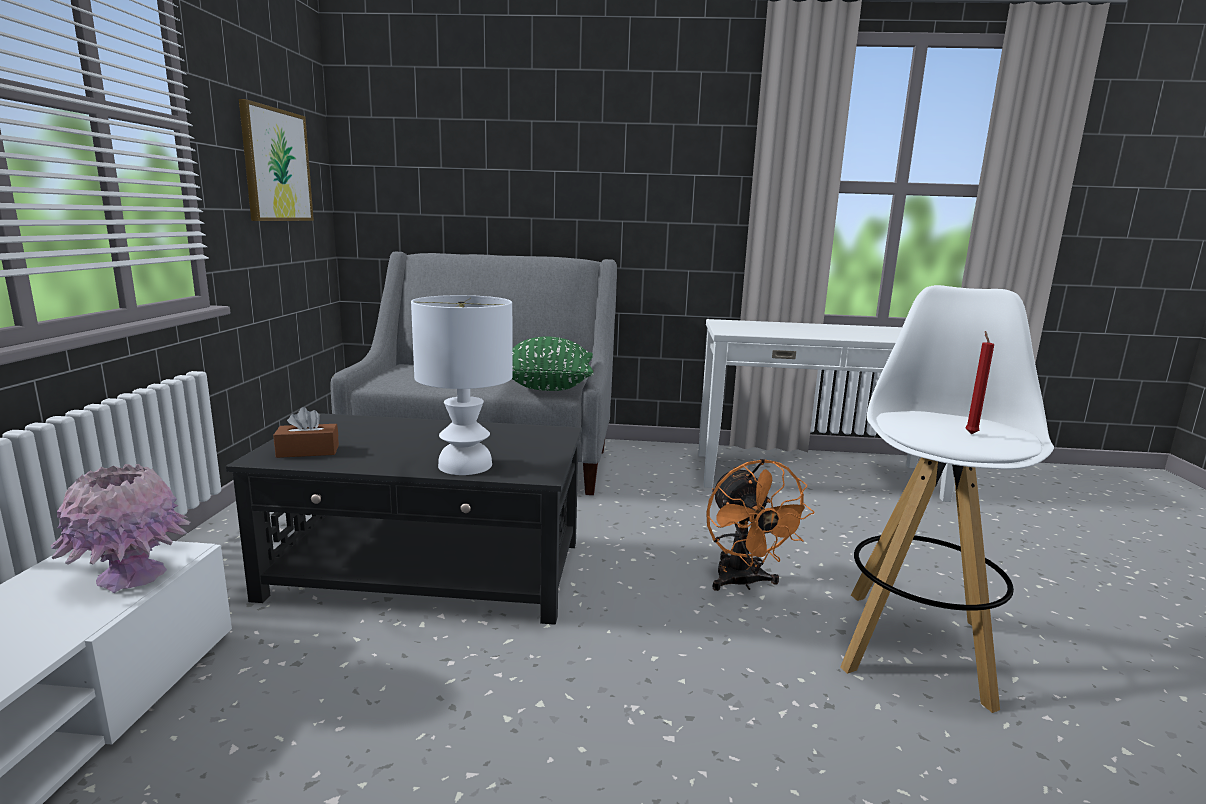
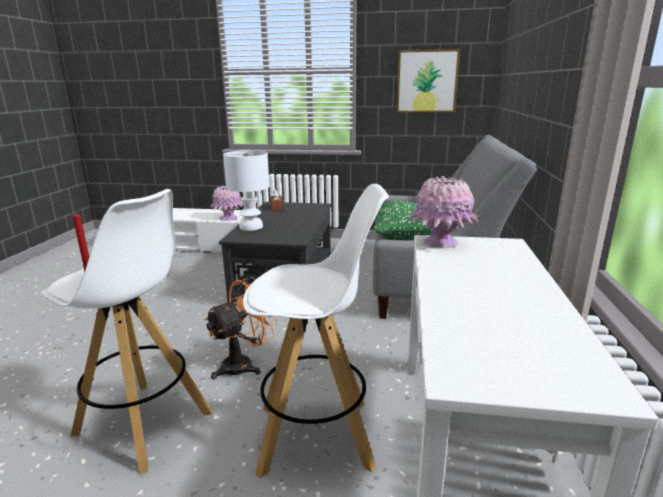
camera: 95 degrees right, 5 degrees up
(735, 330) = (441, 243): none -> pink vase
(743, 583) = (244, 364): orange fan -> orange fan turned 150 degrees clockwise
(838, 530) = (317, 436): none -> white stool

